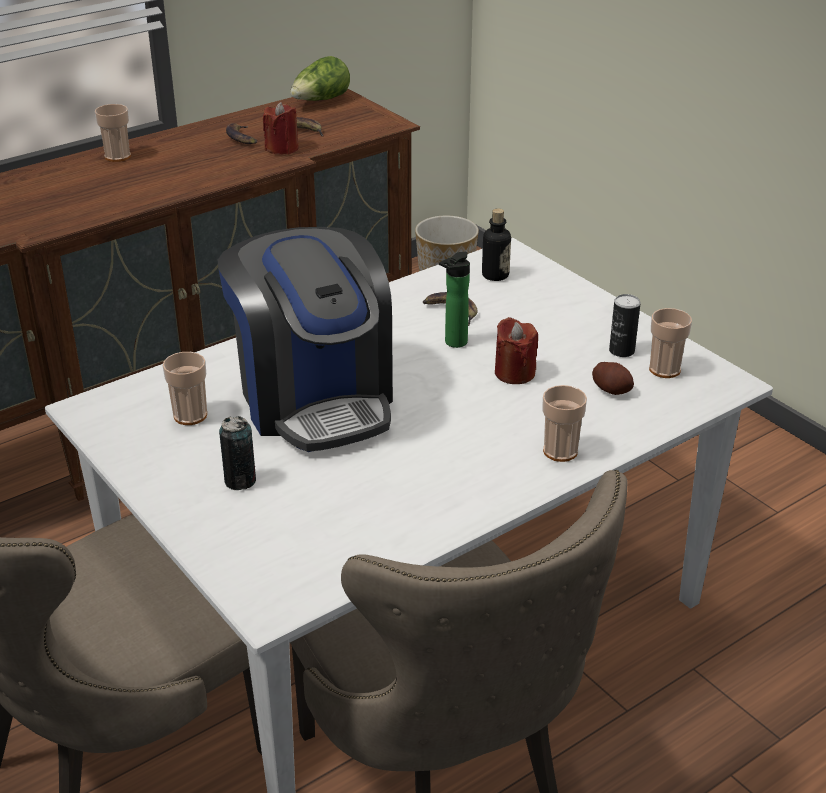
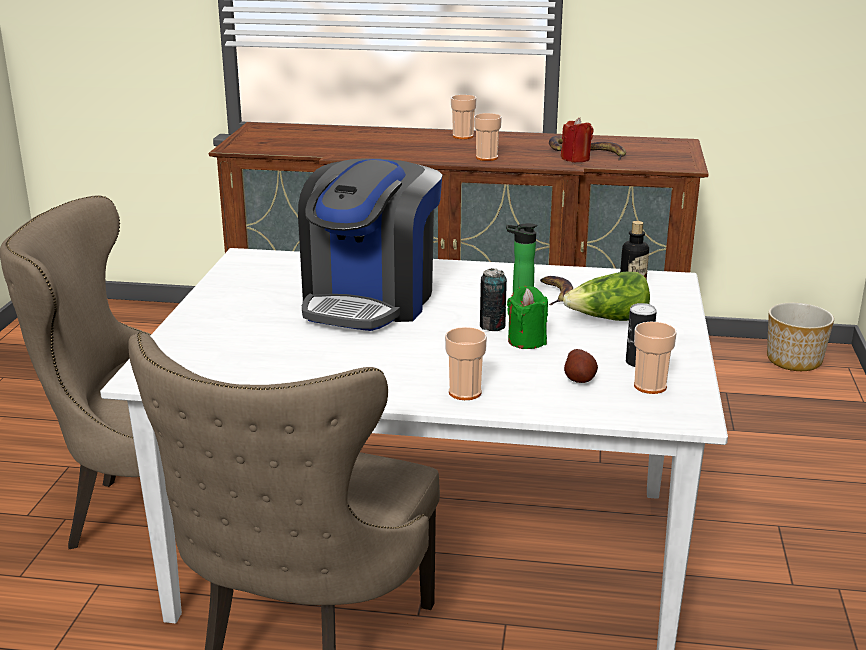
camera: 45 degrees right, 10 degrees down
(190, 415) = (287, 280): cup -> cup (486, 158)
(240, 481) = (248, 318): can -> can (492, 326)
(320, 101) = (661, 143): lettuce -> lettuce (609, 319)
(514, 373) = (527, 341): red candle -> green candle

